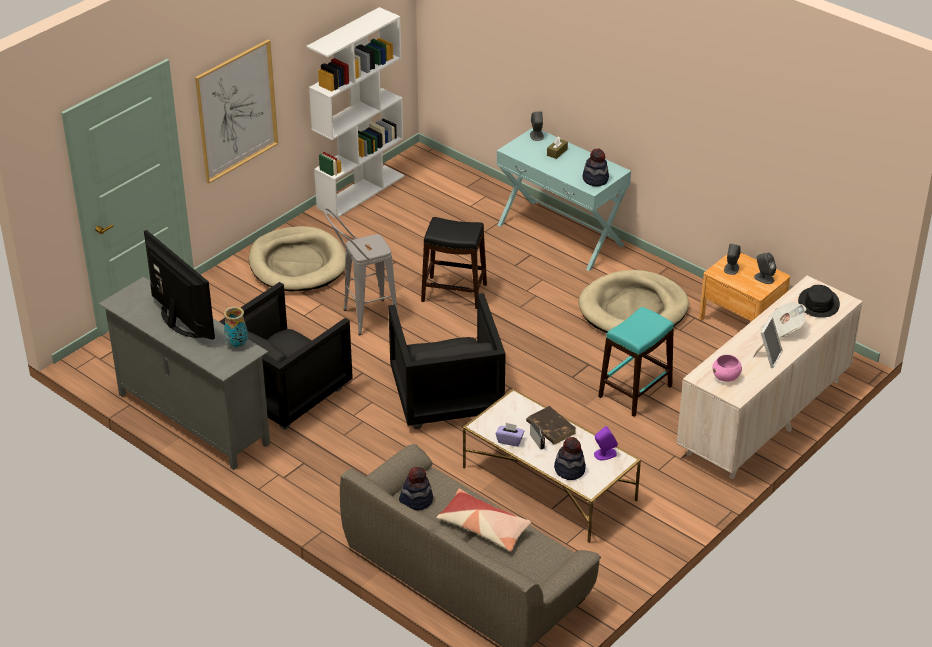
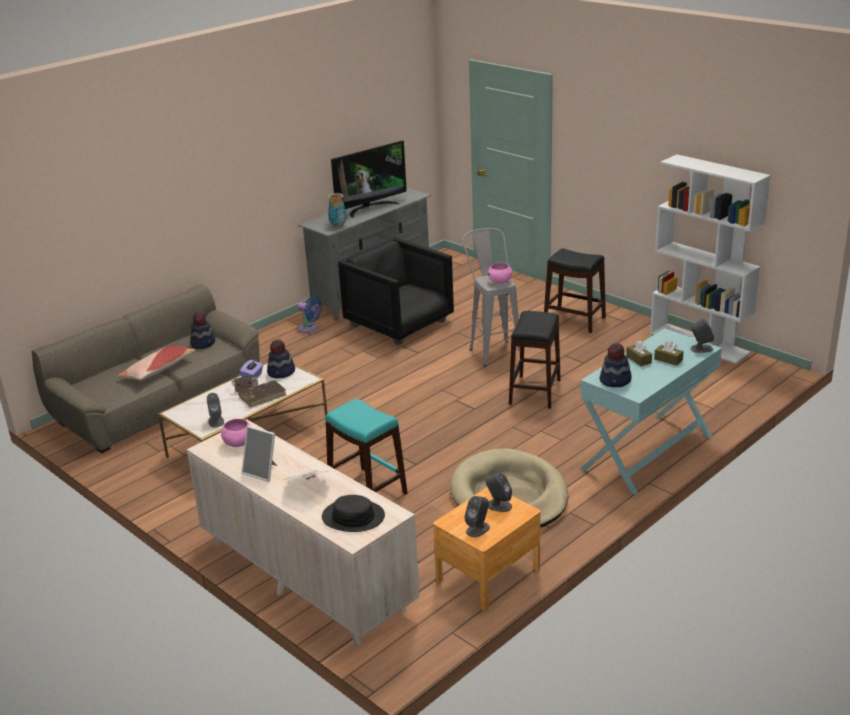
camera: 95 degrees right, 10 degrees down
(236, 111) = (604, 167): picture -> none
(287, 466) = (309, 328): none -> blue fan
(297, 264) = (574, 320): beige dog bed -> black stool
(371, 242) = (500, 282): none -> pink bowl
(446, 396) = (380, 389): black armchair -> none
(557, 166) = (638, 359): none -> brown tissue box
(569, 469) = (203, 403): hat -> hat (281, 372)
(604, 454) = (216, 421): purple speaker -> grey speaker

